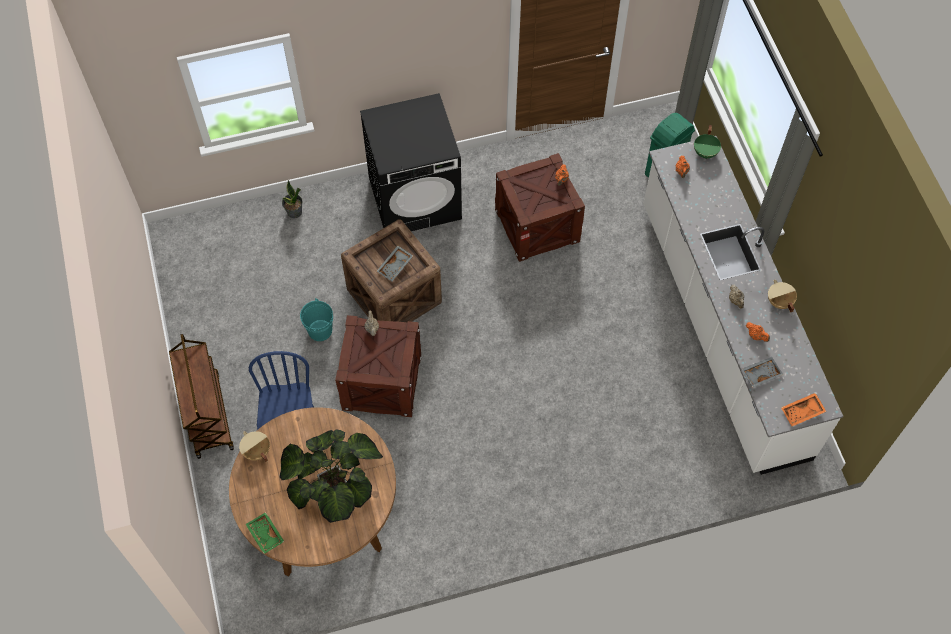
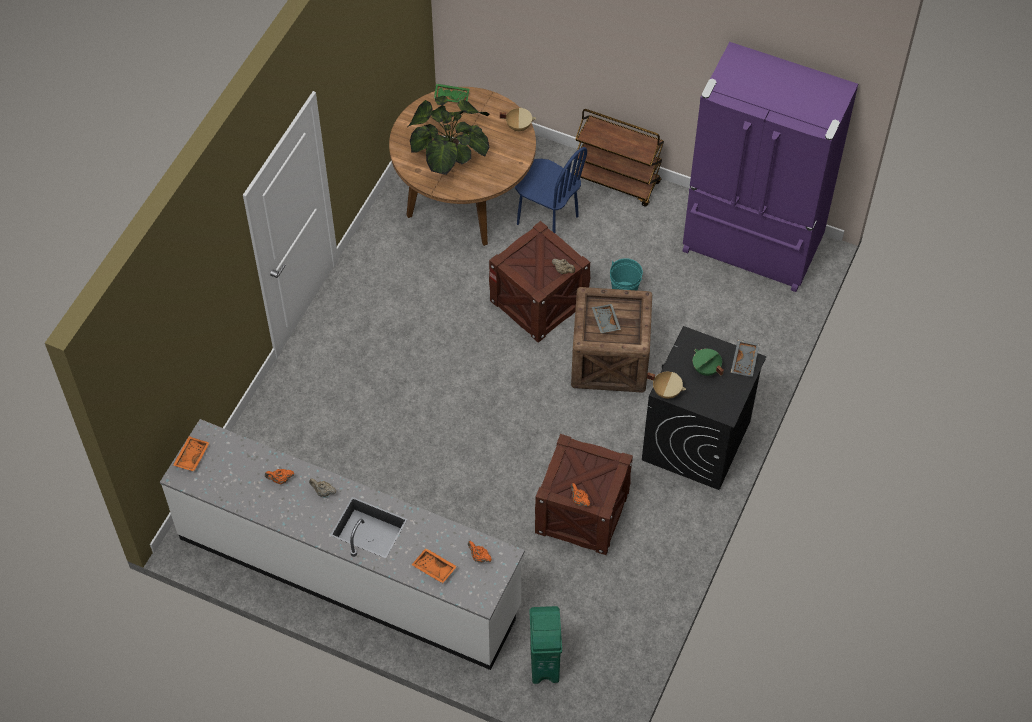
camera: 130 degrees right, 5 degrees down
(200, 275) = (751, 246): none -> purple fridge
(294, 212) = (760, 345): potted plant -> none
(705, 152) = (480, 593): green cooking pot -> green cooking pot (705, 369)
(717, 190) = (433, 569): none -> orange tray
(760, 373) = (249, 455): grey tray -> grey tray (745, 361)
(779, 302) = (290, 522): beige cooking pot -> beige cooking pot (666, 391)

